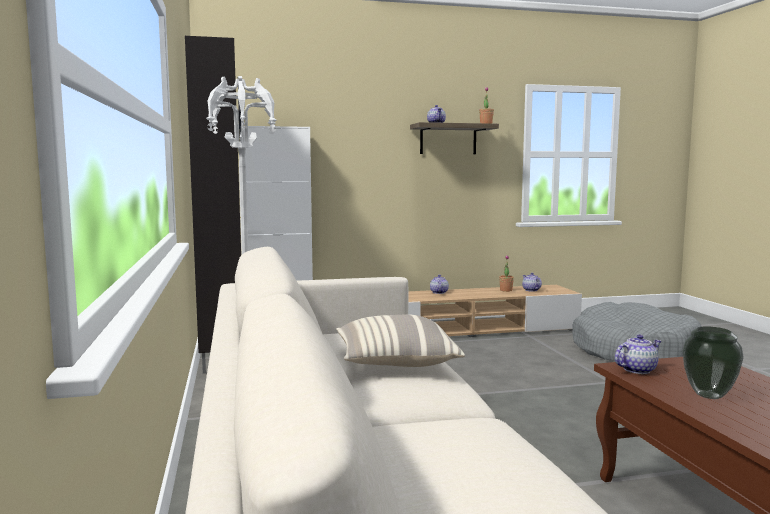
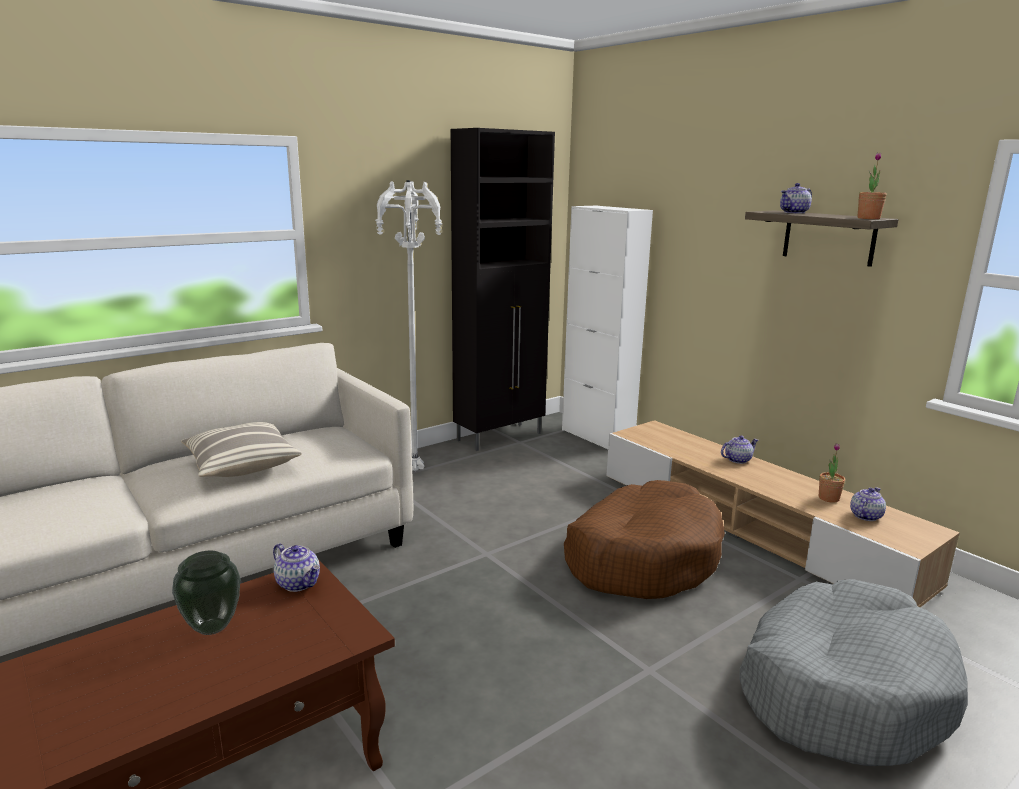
camera: 65 degrees right, 10 degrees up
(483, 359) = (642, 557): none -> brown dog bed

